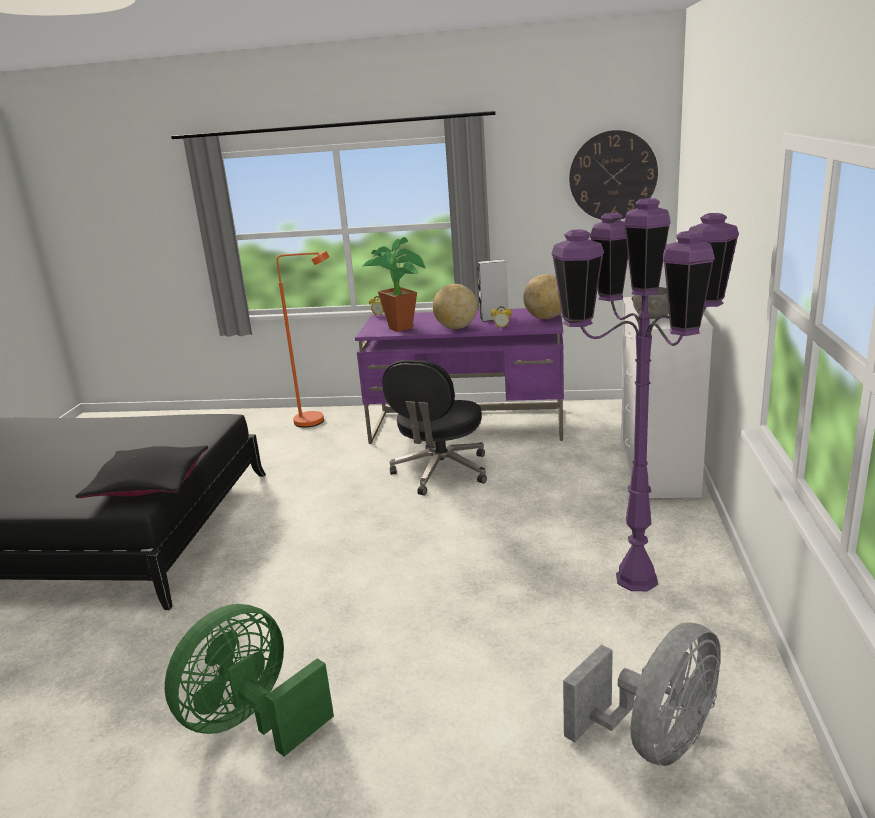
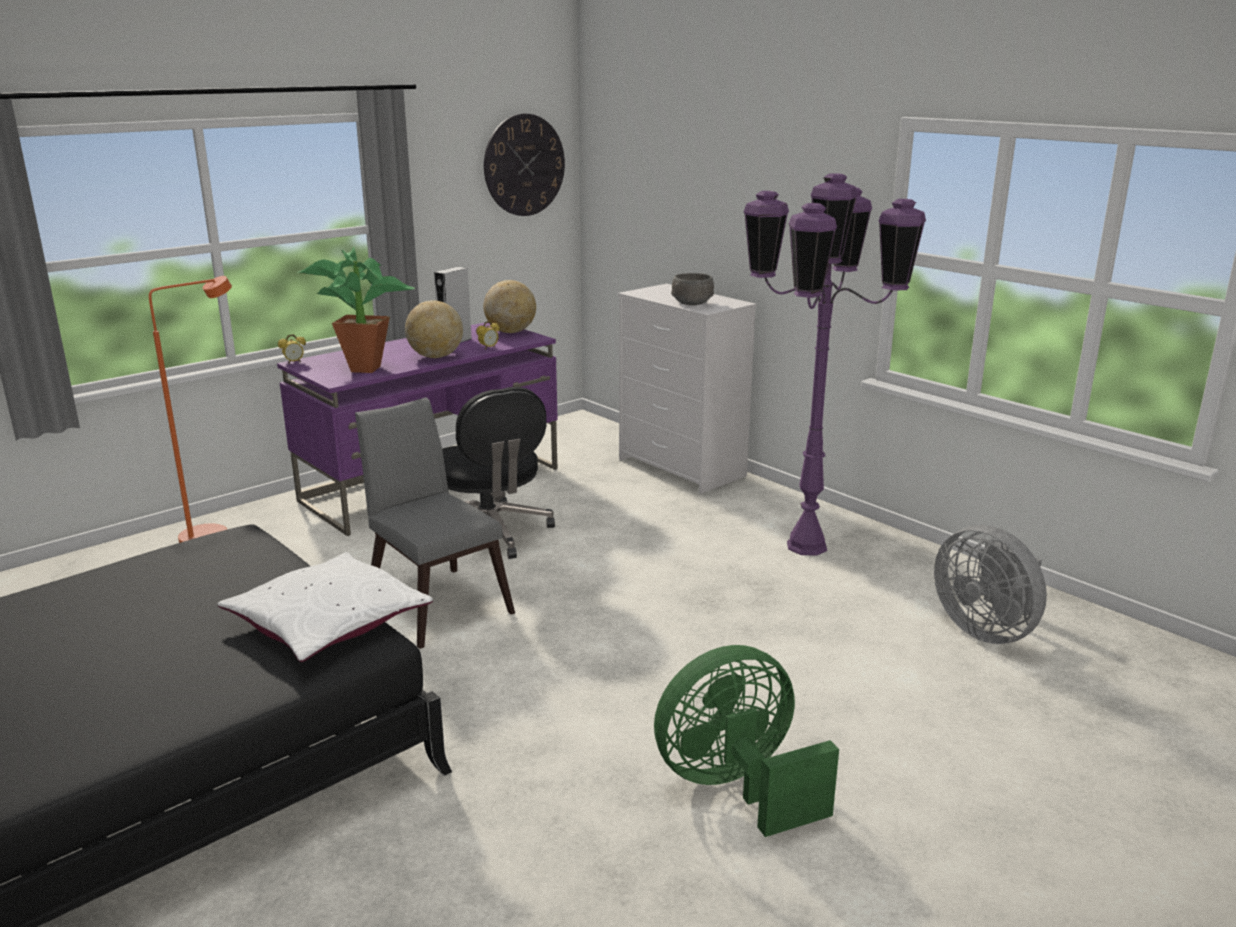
camera: 50 degrees left, 0 degrees up
(148, 484) = (328, 622): black pillow -> white pillow
(252, 722) = (736, 787): green fan -> green fan turned 75 degrees clockwise
(336, 504) = (435, 601): none -> grey chair
(655, 741) = (986, 630): grey fan -> grey fan turned 150 degrees clockwise

